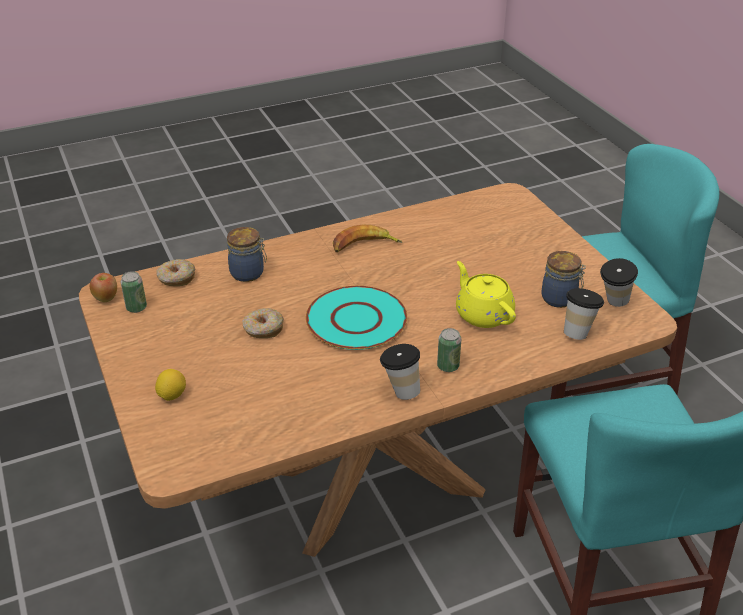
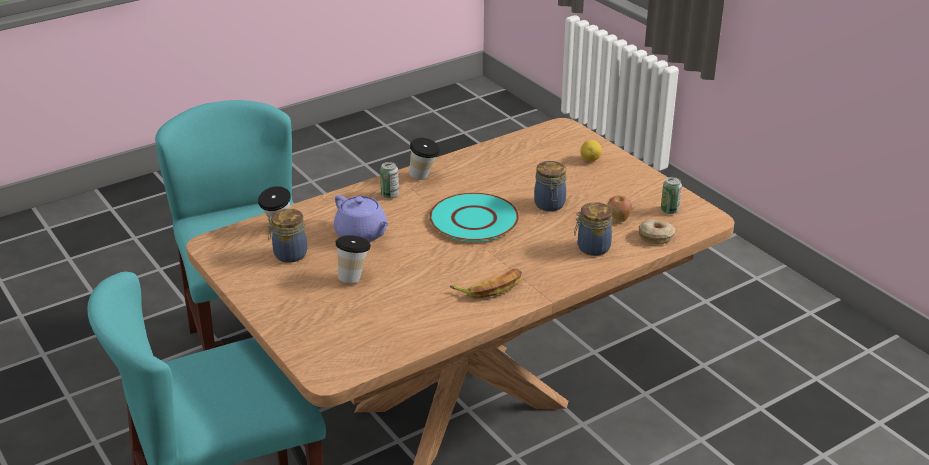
camera: 170 degrees right, 5 degrees down
(106, 298) = (702, 215): apple -> apple (618, 219)
(263, 329) = (550, 205): donut -> jar
(483, 314) = (362, 234): yellow teapot -> purple teapot
(613, 303) = (239, 255): cup -> cup (354, 277)

